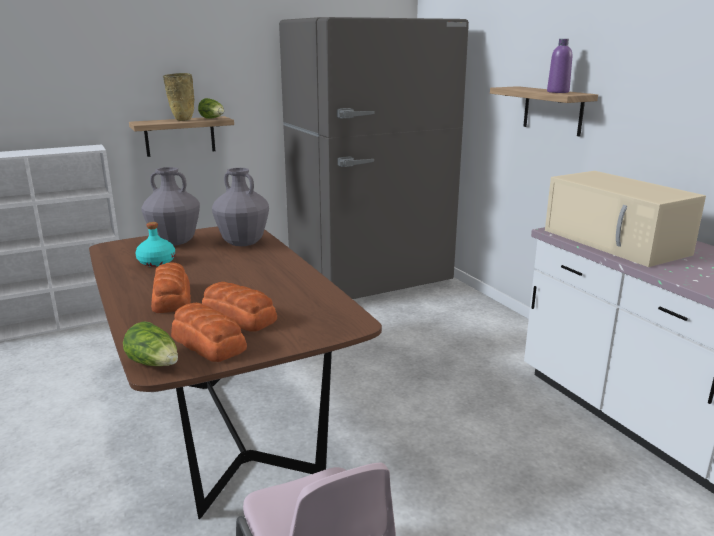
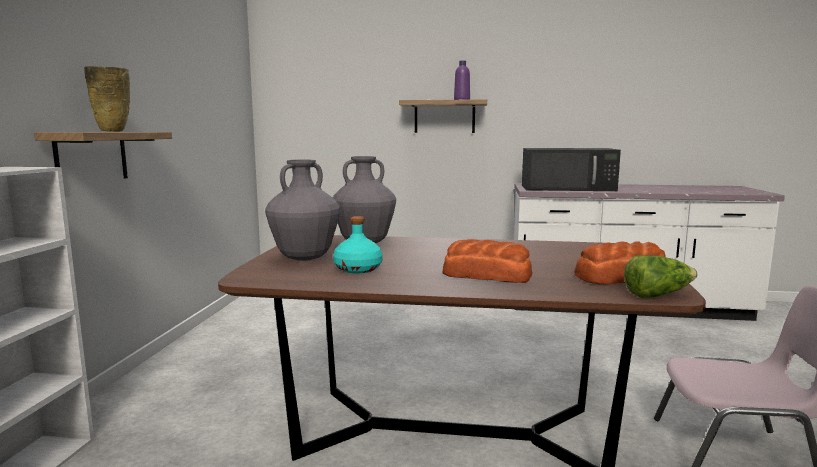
camera: 55 degrees left, 10 degrees down
(213, 119) = (143, 131): lettuce -> none
(238, 317) = (566, 265): bread -> none
(370, 279) = (283, 306): grey fridge -> none
(616, 242) = (568, 188): beige microwave -> black microwave

